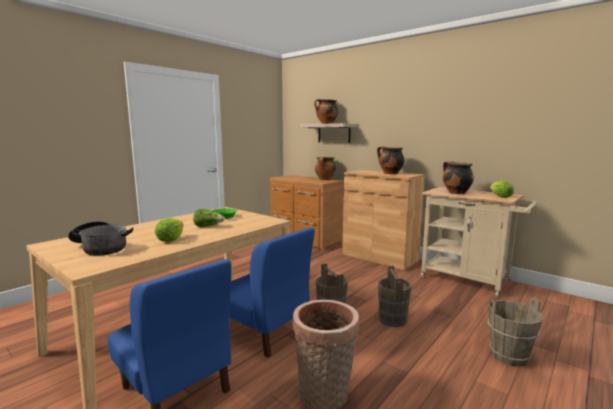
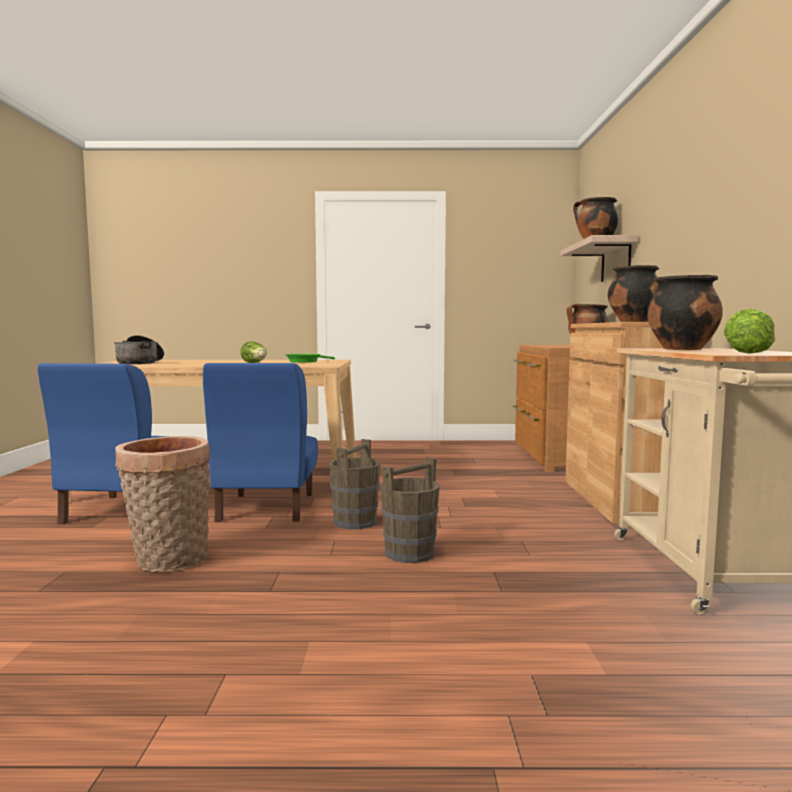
camera: 50 degrees right, 5 degrees down
(170, 239) = (190, 364): lettuce -> none
(509, 356) = (436, 660): brown bucket -> none

